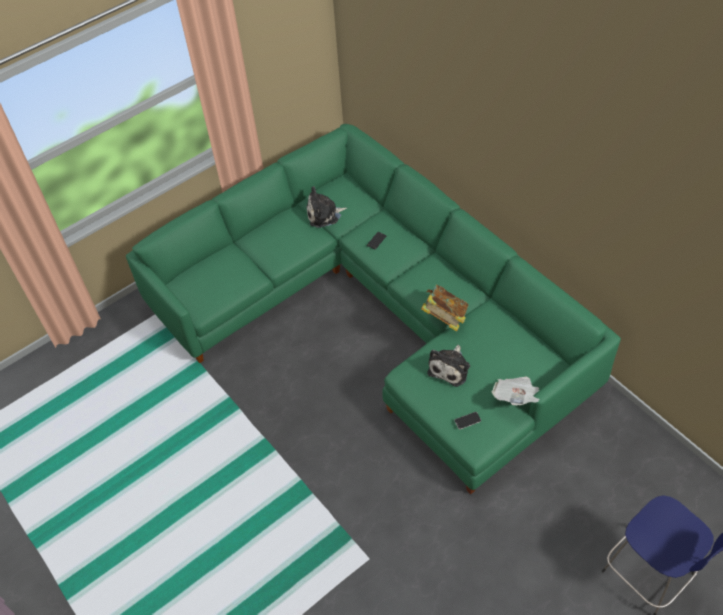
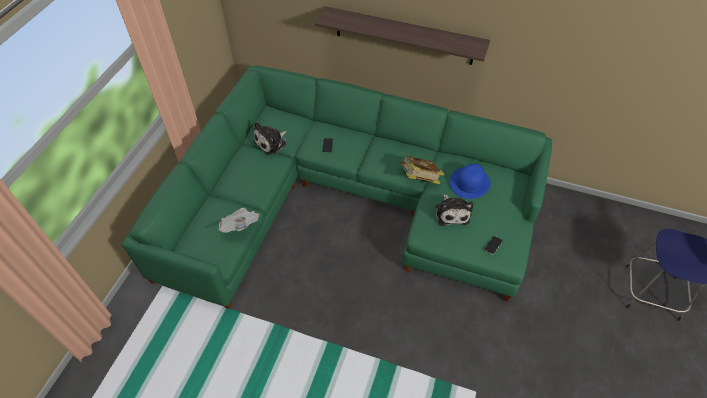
camera: 35 degrees left, 0 degrees up
(487, 152) = (404, 36): none -> shelf
(494, 345) = (470, 183): none -> blue hat
(516, 397) = (513, 212): newspaper -> newspaper (240, 226)

